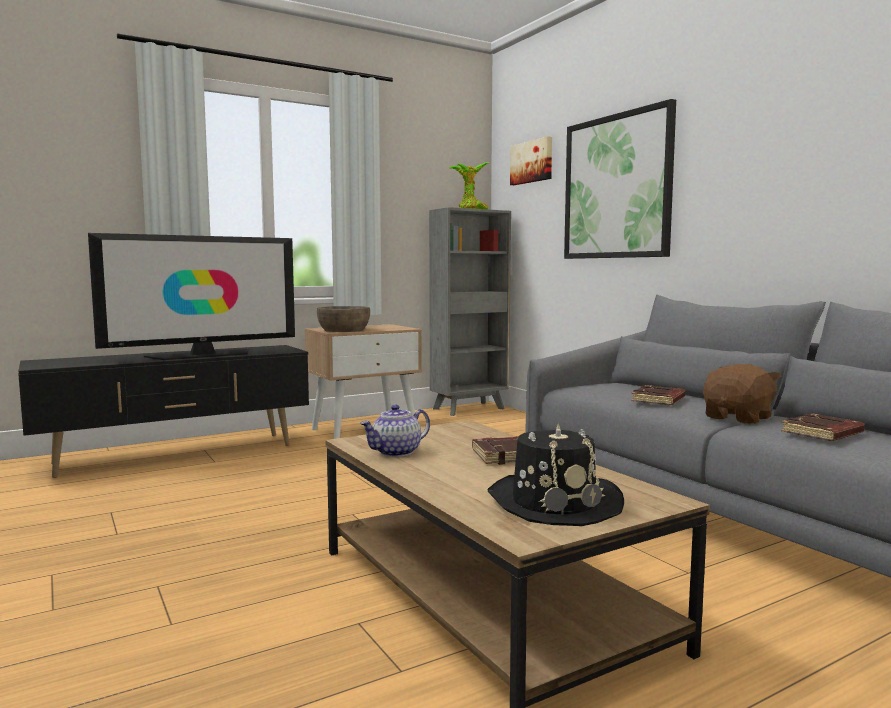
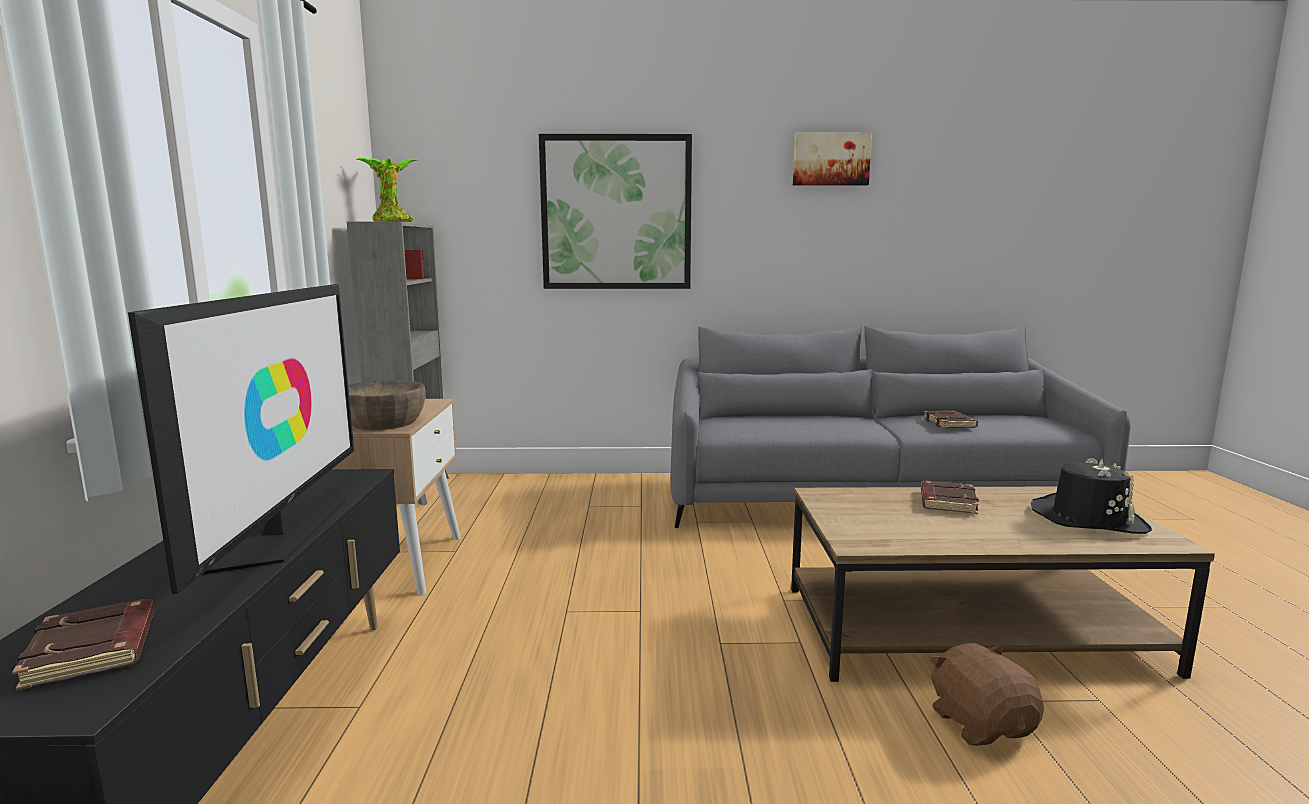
camera: 60 degrees left, 5 degrees up
(396, 452) = (915, 536): teapot -> none
(532, 162) = (467, 165): picture -> picture (830, 159)
(659, 400) = (810, 425): brown book -> brown book (94, 651)
(739, 418) = (881, 425): brown plush toy -> brown plush toy (980, 724)

